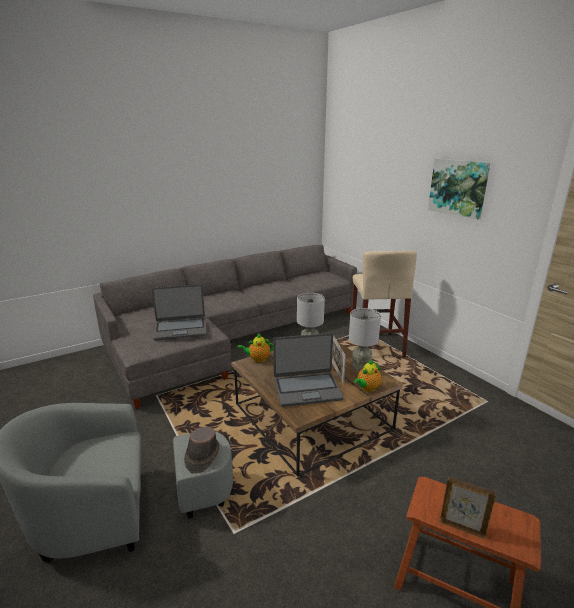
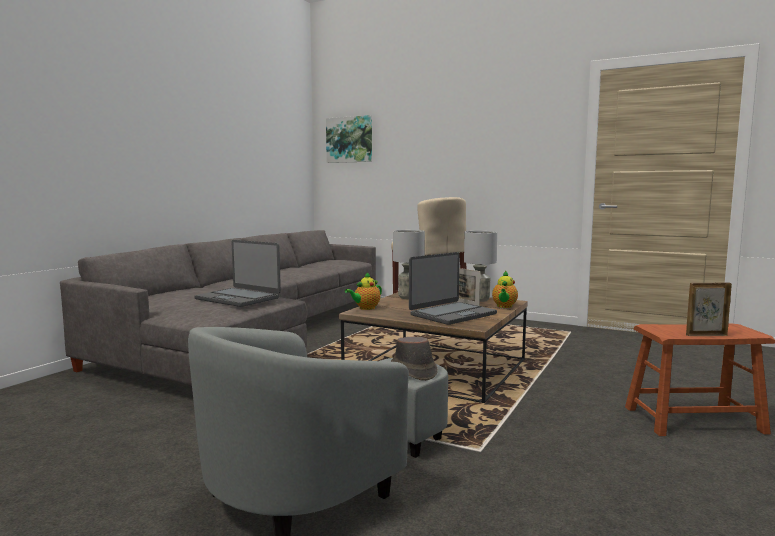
camera: 30 degrees left, 15 degrees down
(180, 329) = (238, 298): laptop -> laptop turned 75 degrees clockwise
(458, 187) = (491, 136): picture -> picture (349, 139)

